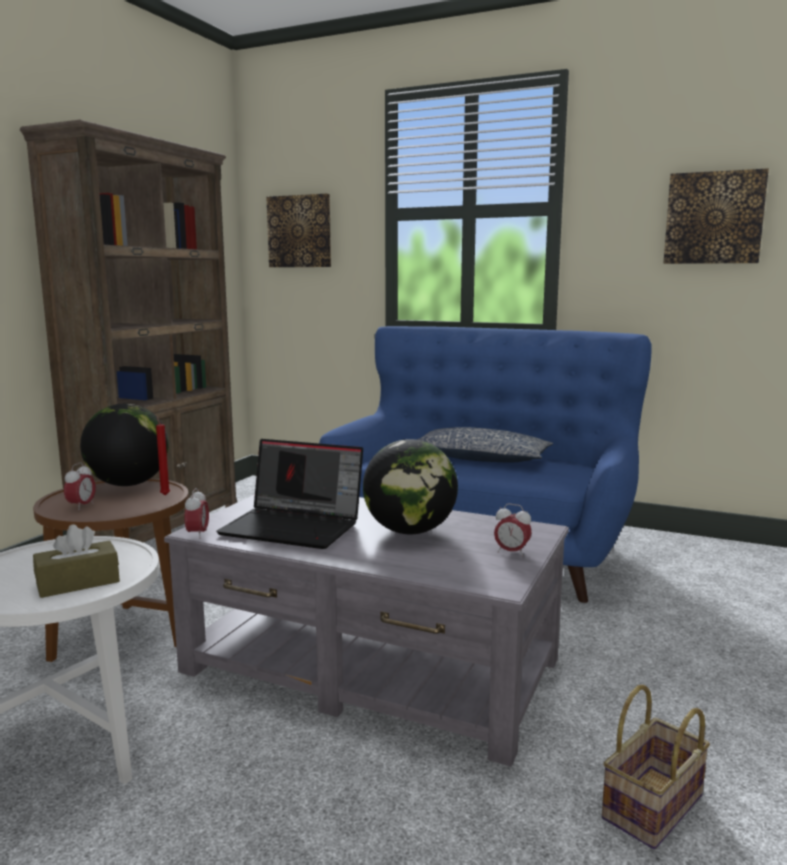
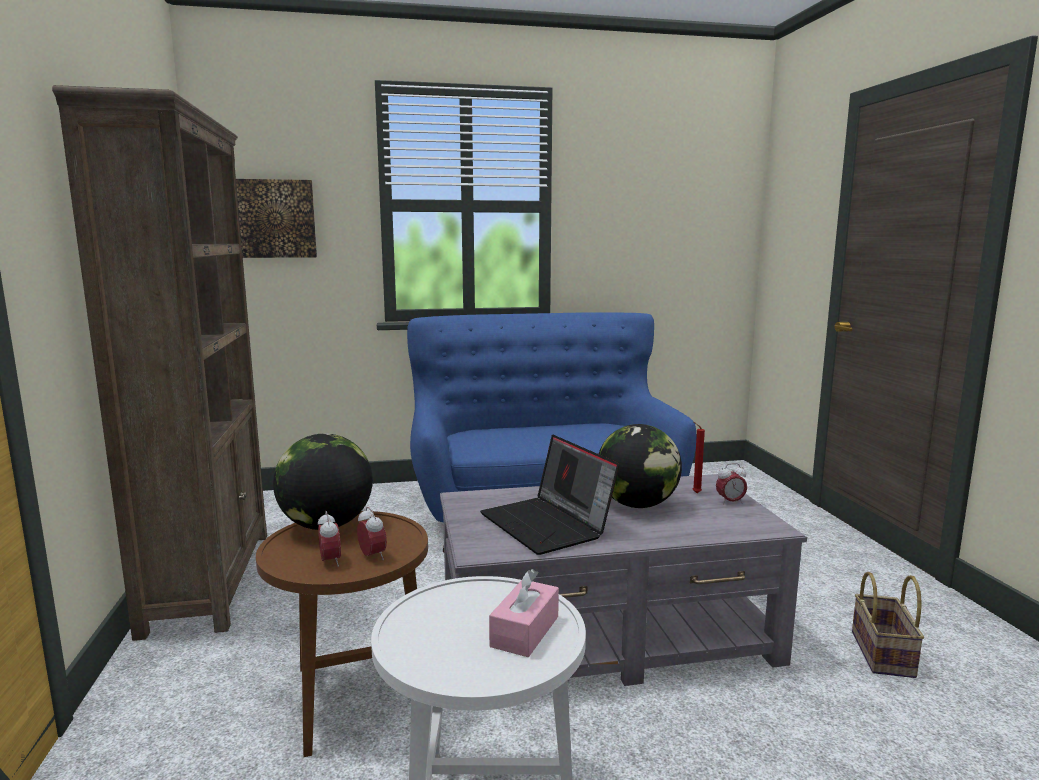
camera: 35 degrees left, 0 degrees up
(78, 582) = (525, 631): brown tissue box -> pink tissue box
(165, 495) = (393, 526): red candle -> red candle (695, 493)
(198, 534) = (485, 556): alarm clock -> alarm clock (372, 556)
(295, 526) = (548, 525): laptop -> laptop turned 75 degrees clockwise
(480, 459) = (541, 433): pillow -> none
(714, 218) = (665, 220): picture -> none

